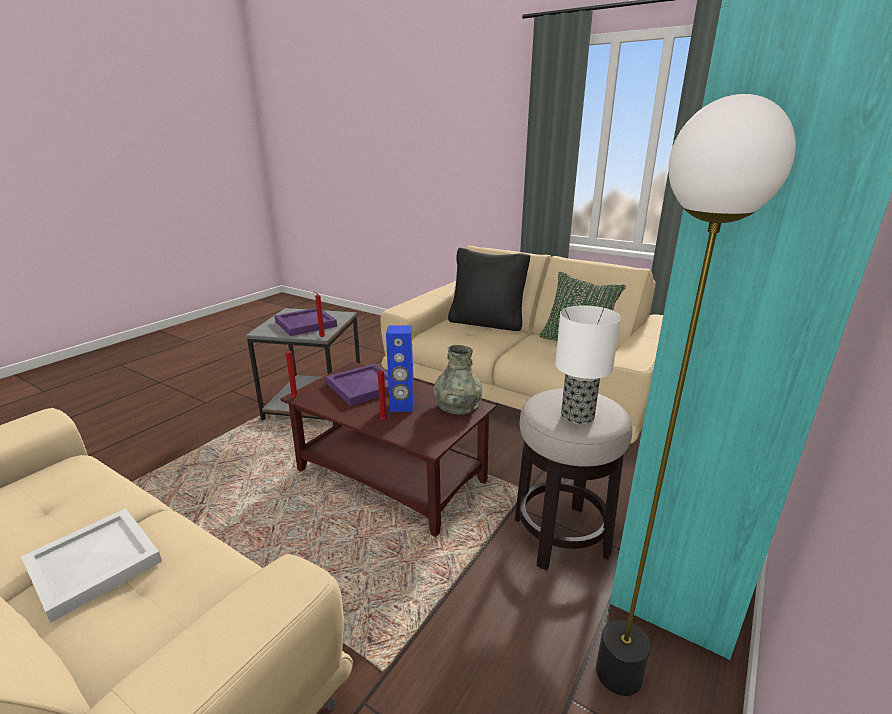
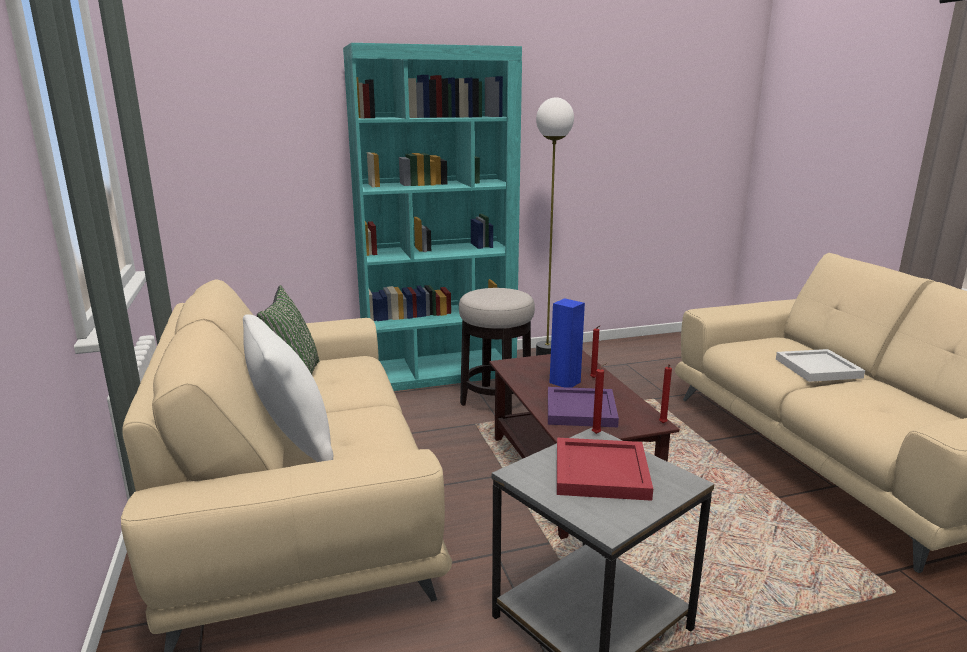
camera: 140 degrees left, 5 degrees down
(307, 324) = (599, 471): purple tray -> red tray
(457, 406) = (519, 368): grey vase -> none
(487, 323) = (292, 445): black pillow -> white pillow
(578, 416) = (506, 291): table lamp -> none

